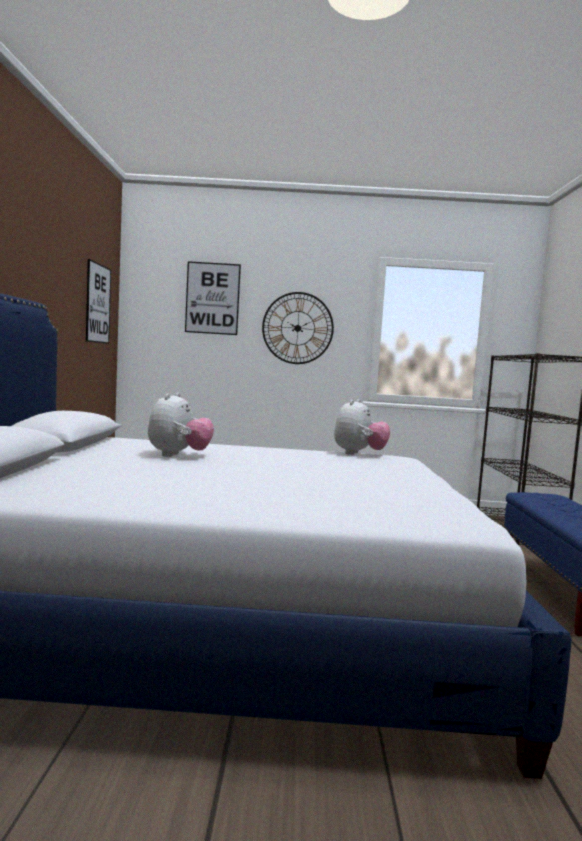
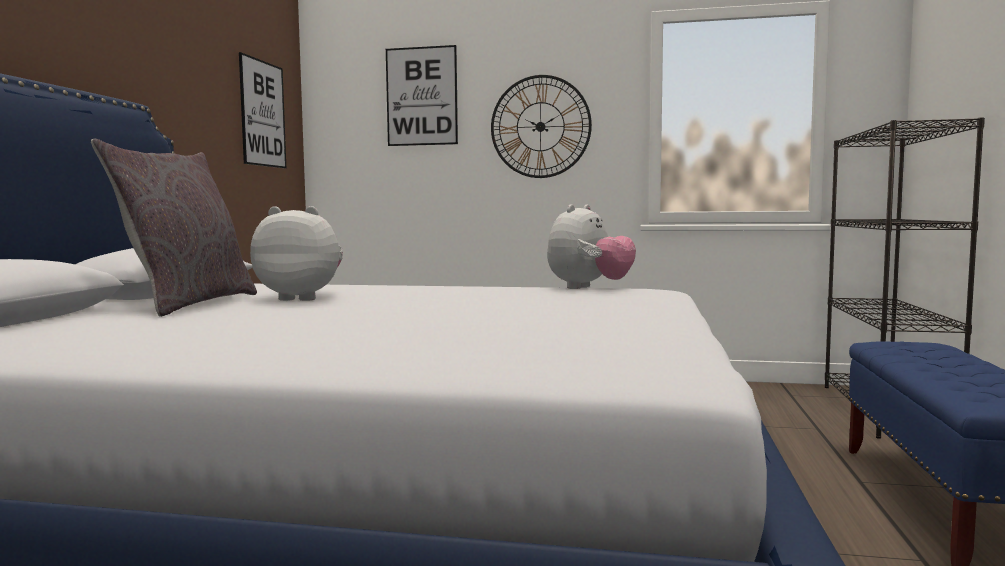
camera: 10 degrees right, 0 degrees up
(106, 458) = (188, 304): none -> grey pillow
(178, 455) = (302, 298): plush toy -> plush toy turned 105 degrees counterclockwise

